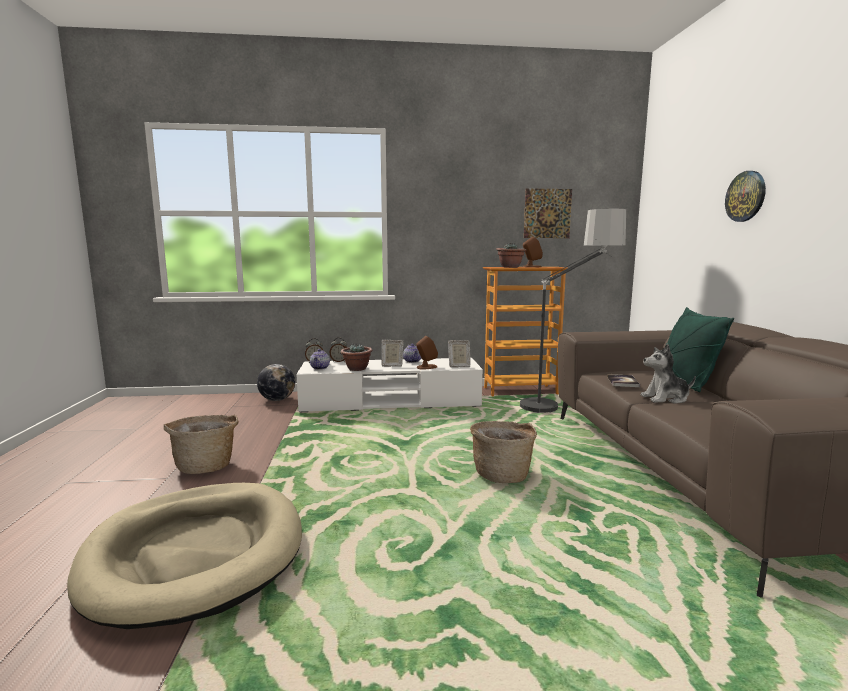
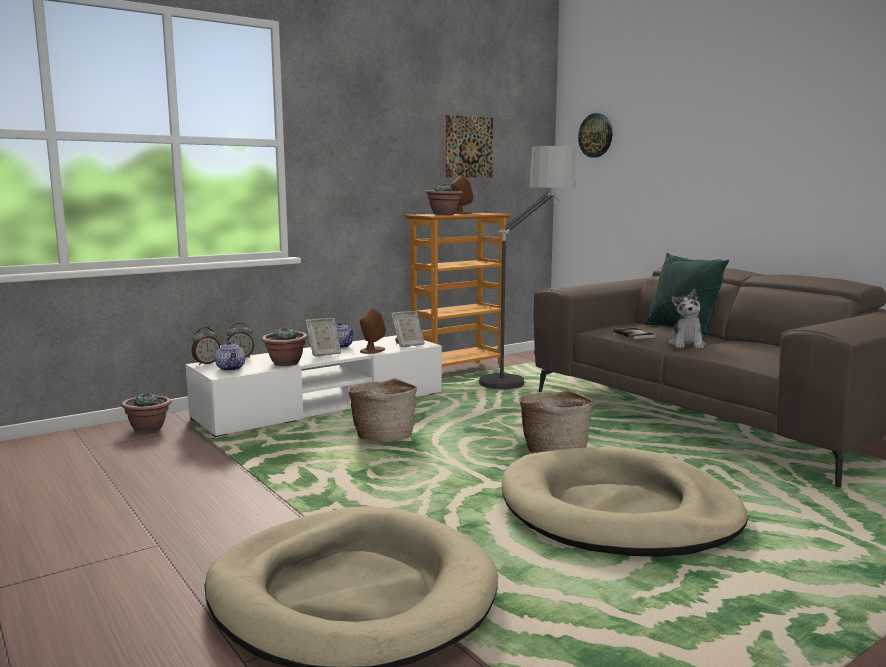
camera: 30 degrees left, 0 degrees up
(206, 466) = (191, 519): basket -> basket (383, 437)
(277, 400) = (148, 429): globe -> potted plant
(478, 547) = (618, 511): none -> beige dog bed
(665, 398) = (686, 344): plush toy -> plush toy turned 45 degrees counterclockwise
(745, 196) = (696, 139): wall clock -> wall clock (596, 135)

